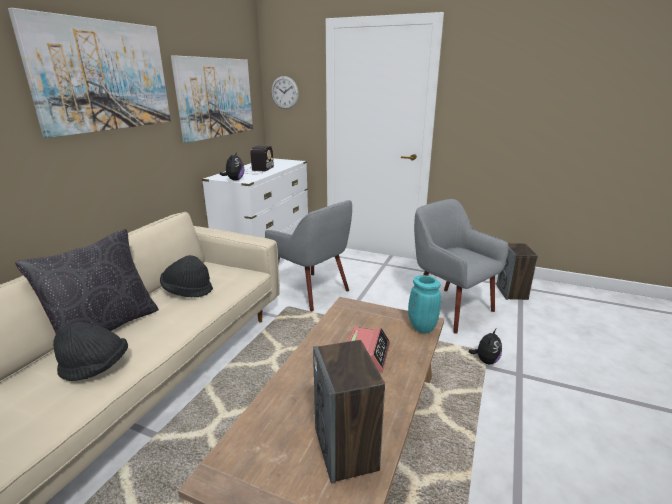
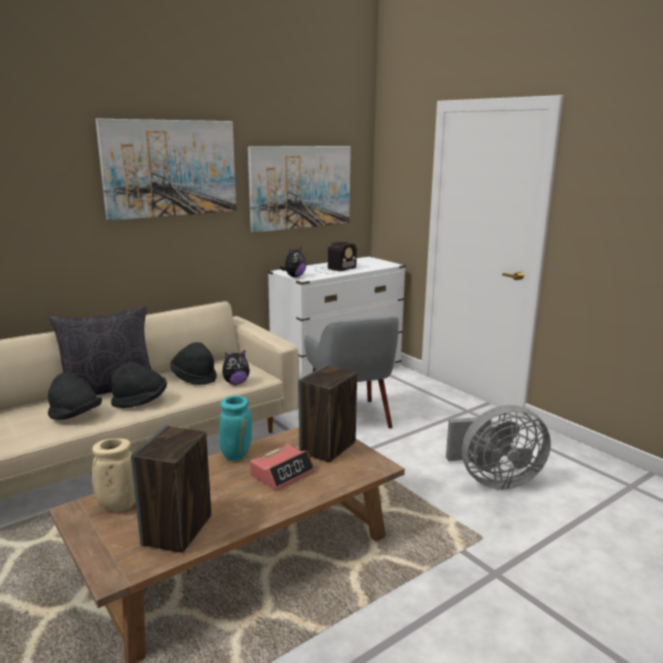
camera: 30 degrees right, 5 degrees down
(158, 330) = (140, 402): none -> black hat
(256, 451) = (117, 506): none -> beige vase
(284, 92) = (392, 183): wall clock -> none
(421, 327) = (366, 468): turquoise vase -> turquoise vase (236, 455)
(450, 308) = (493, 480): grey armchair -> grey fan
(485, 361) = (469, 546): plush toy -> plush toy (236, 383)
(512, 292) = (608, 488): speaker -> speaker (328, 448)

